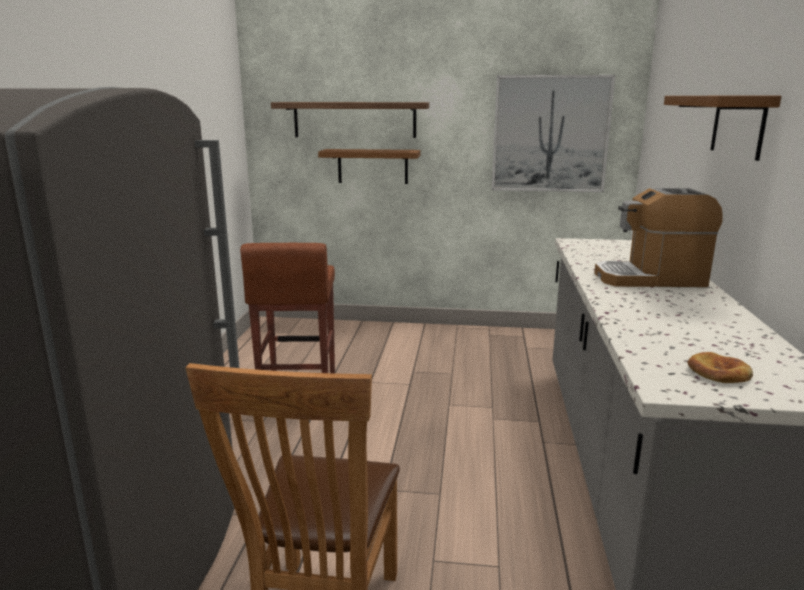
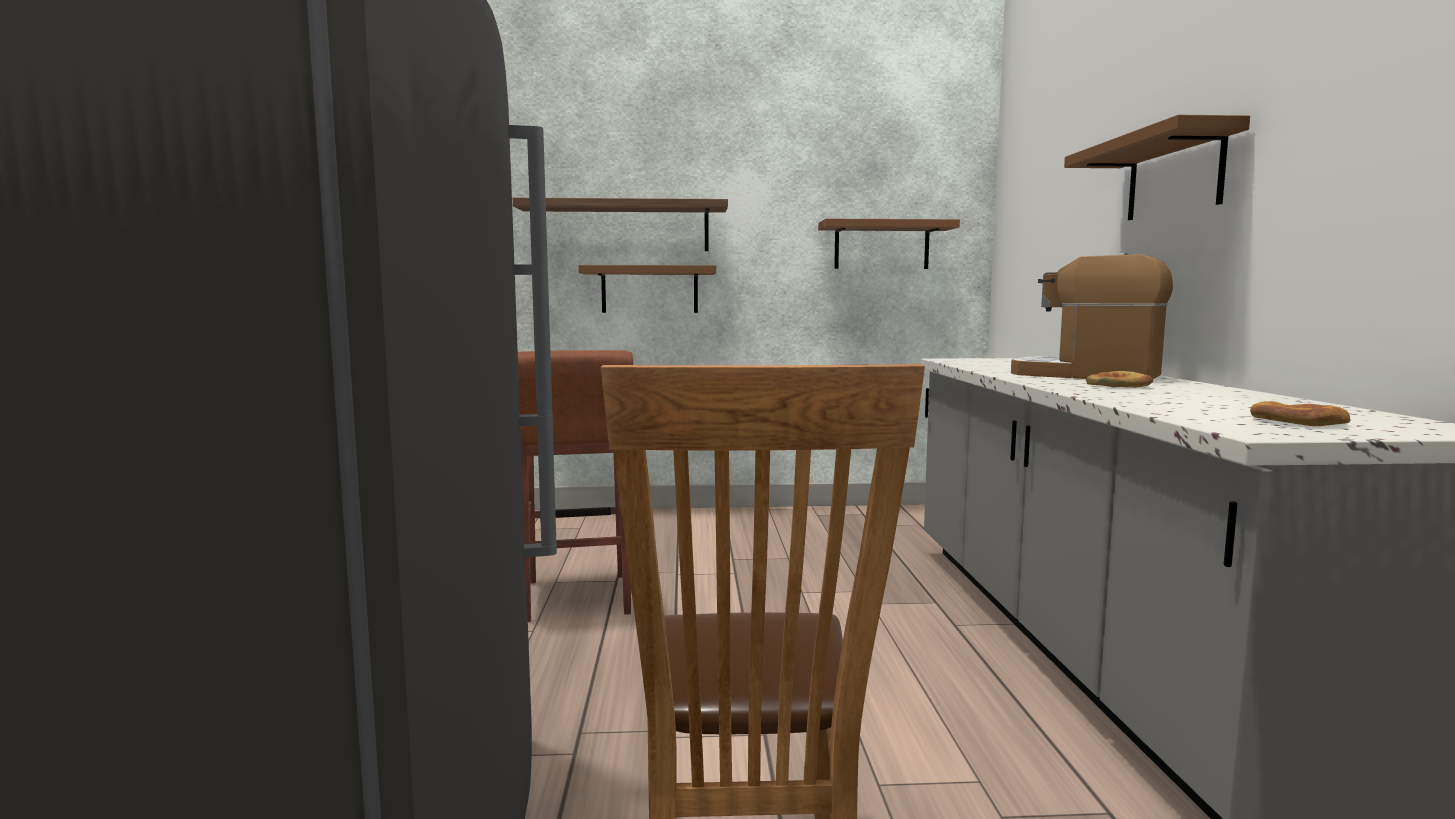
camera: 10 degrees left, 10 degrees down
(550, 134) = (881, 246): picture -> brown shelf
(650, 278) = (1087, 375): coffee machine -> coffee machine turned 45 degrees clockwise
(654, 300) = (1119, 386): none -> bread

